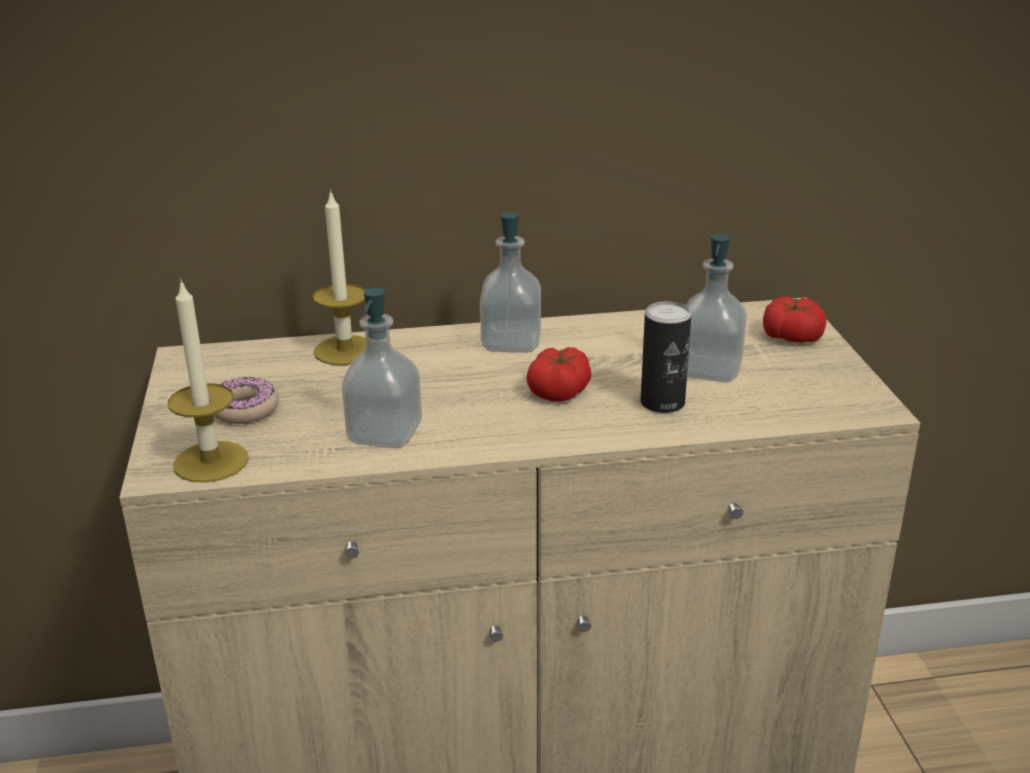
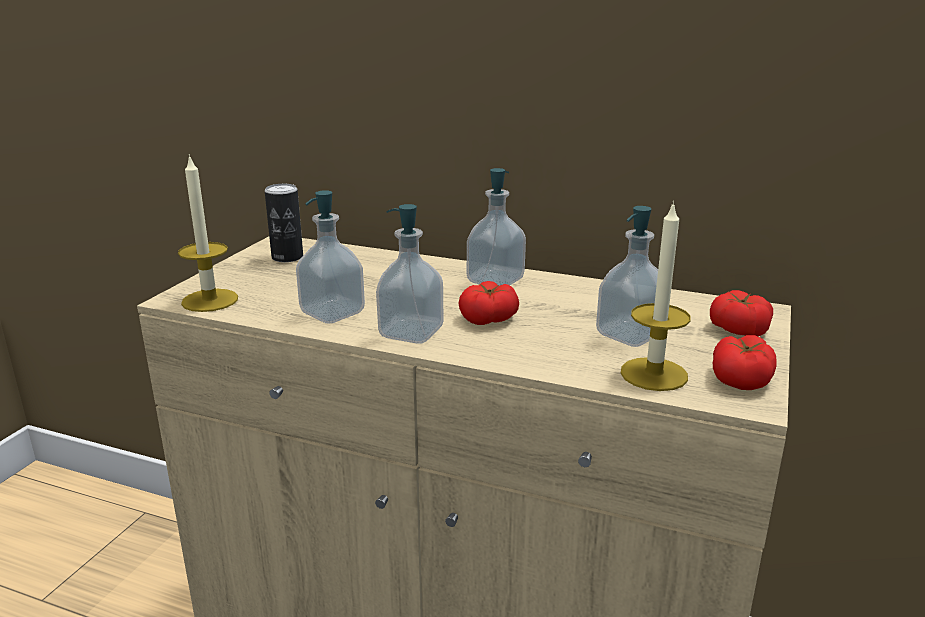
camera: 30 degrees right, 5 degrees down
(245, 409) = (270, 277): donut -> none
(345, 350) = (377, 260): candle -> candle (654, 374)
(501, 431) = (411, 332): none -> soap dispenser
(662, 403) = (559, 347): can -> can (287, 257)
(845, 388) = (741, 379): none -> tomato

